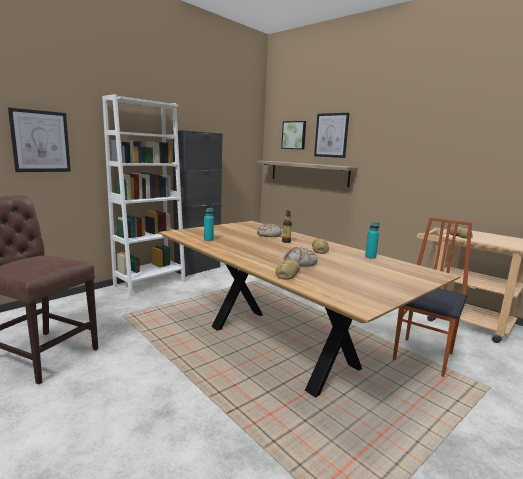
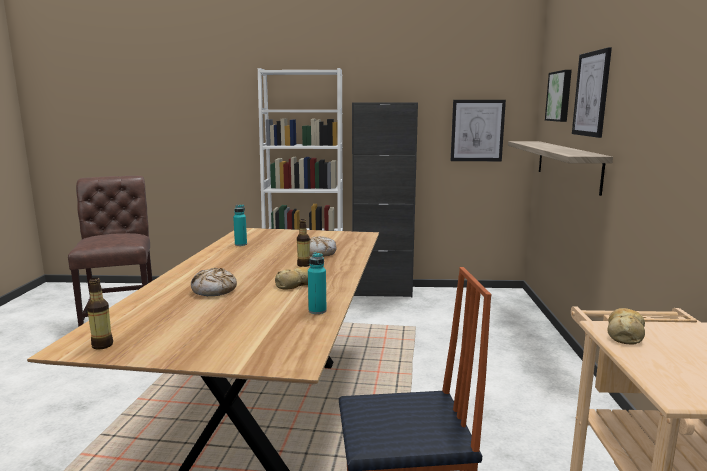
camera: 50 degrees right, 0 degrees up
(40, 141) = (202, 124): picture -> picture (477, 130)
(287, 274) = (156, 296): bread -> none
(368, 300) = (102, 345): none -> bottle

